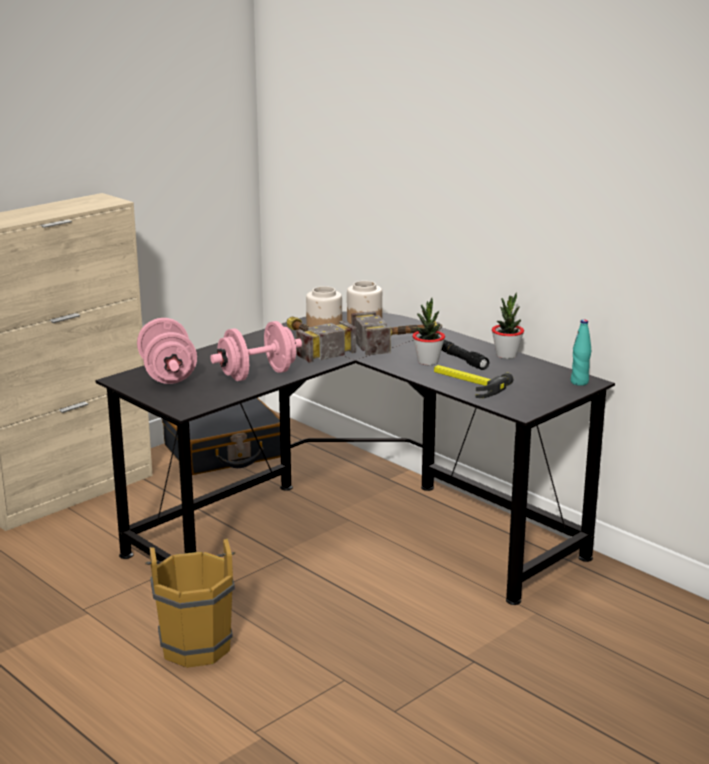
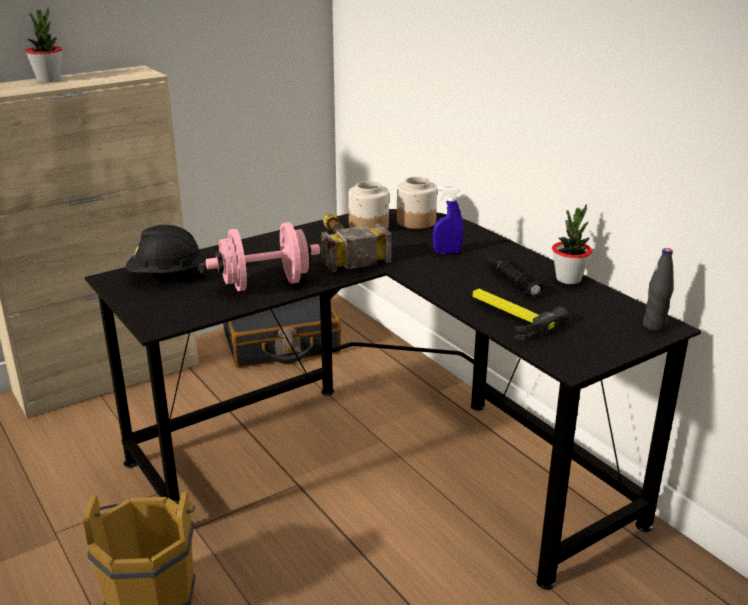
camera: 10 degrees right, 5 degrees up
(168, 374) = (166, 275): pink dumbbell -> black hard hat
(400, 342) = (447, 252): hammer -> blue spray bottle
(428, 361) = (471, 281): potted plant -> potted plant (49, 79)
(579, 382) = (654, 326): turquoise bottle -> black bottle

